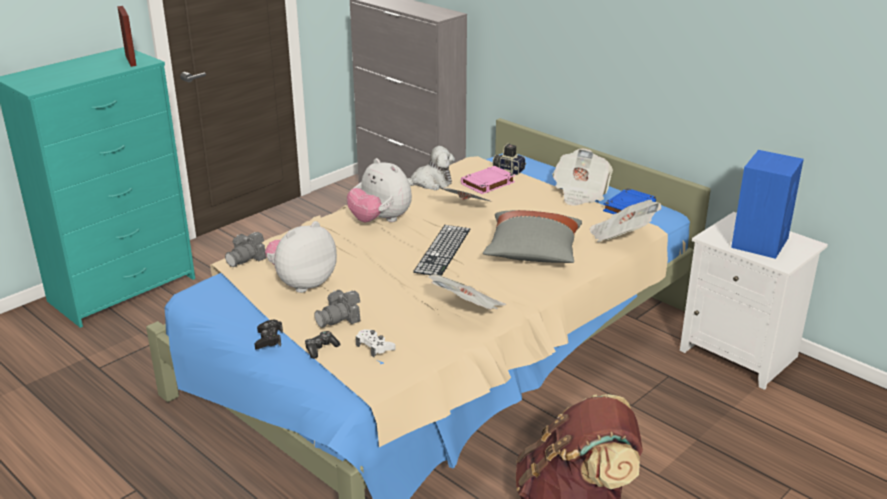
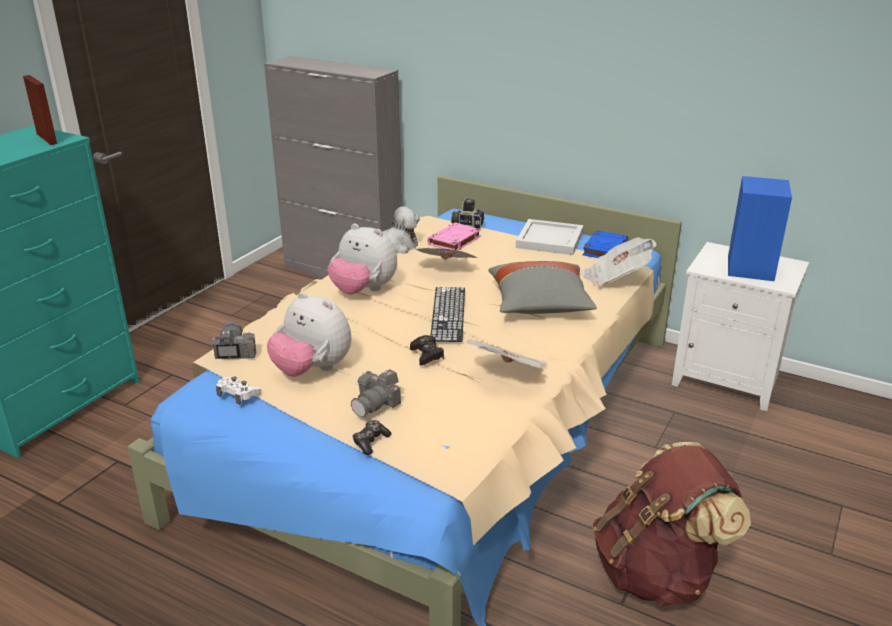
camera: 15 degrees left, 0 degrees up
(246, 258) = (234, 350): camera -> camera turned 150 degrees clockwise
(269, 339) = (304, 440): black game controller -> black game controller (427, 355)
(302, 283) = (312, 370): plush toy -> plush toy turned 90 degrees counterclockwise
(375, 347) = (432, 430): white game controller -> white game controller (238, 394)
(580, 193) = (550, 240): newspaper -> white tray

